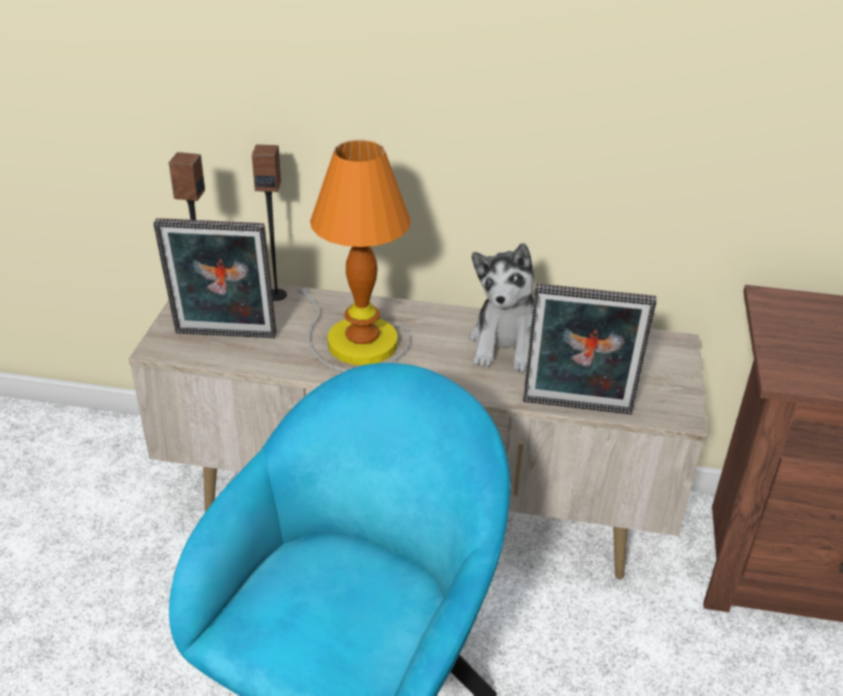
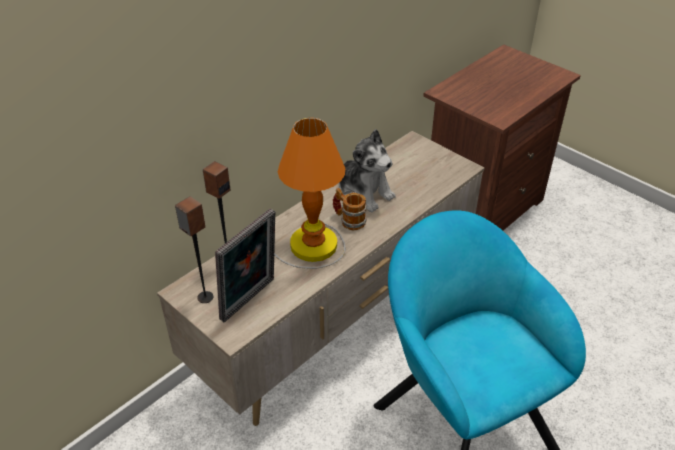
camera: 55 degrees left, 5 degrees up
(439, 352) = (349, 220): none -> mug
(577, 410) = (435, 196): picture frame -> none

